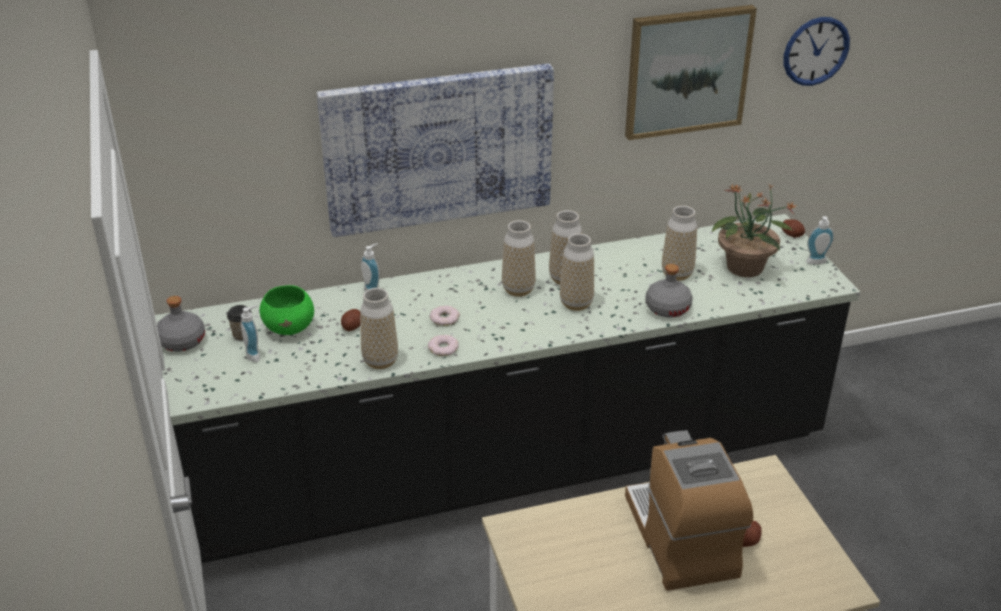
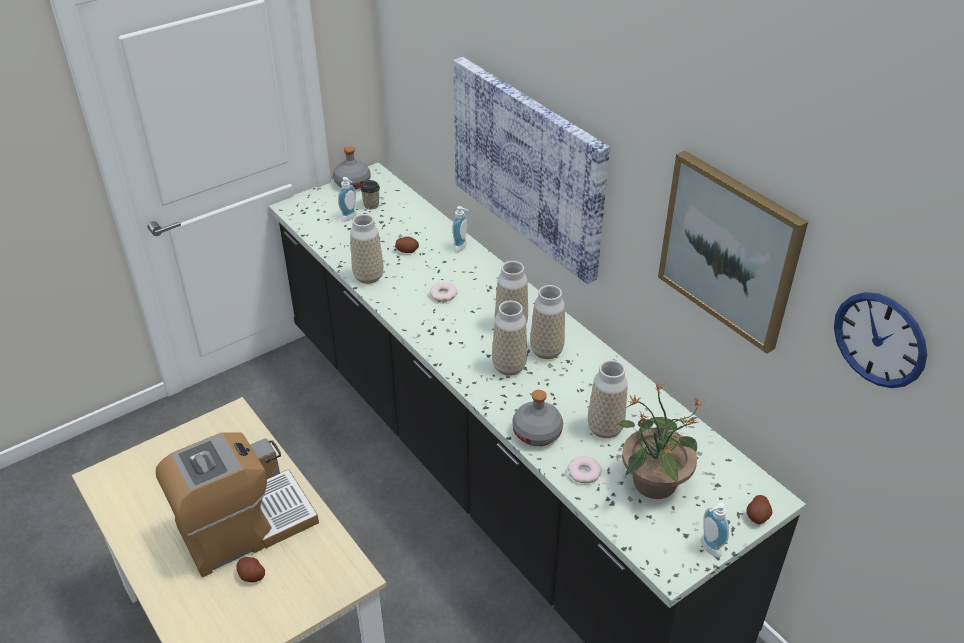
camera: 70 degrees right, 5 degrees up
(290, 327) = (391, 222): green bowl -> none
(443, 348) = (400, 304): donut -> donut (584, 472)

